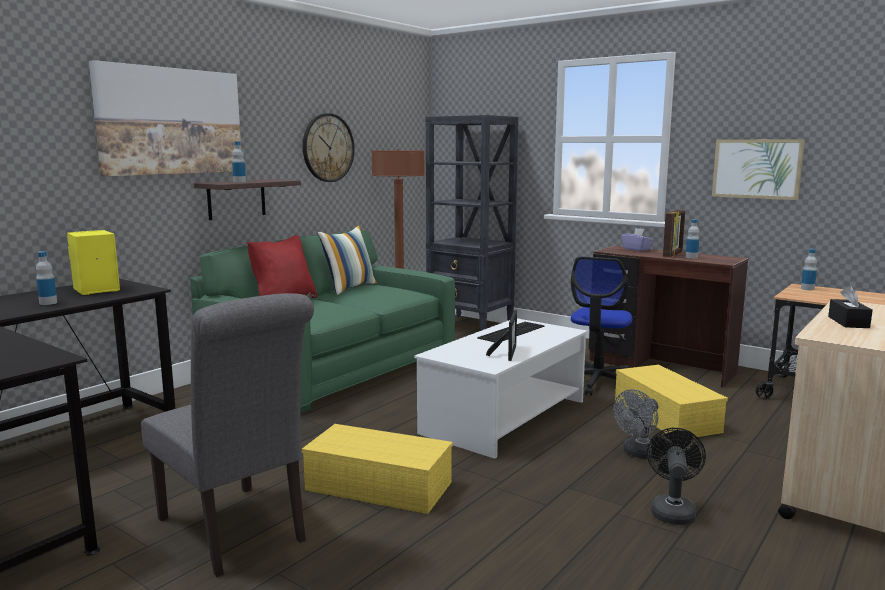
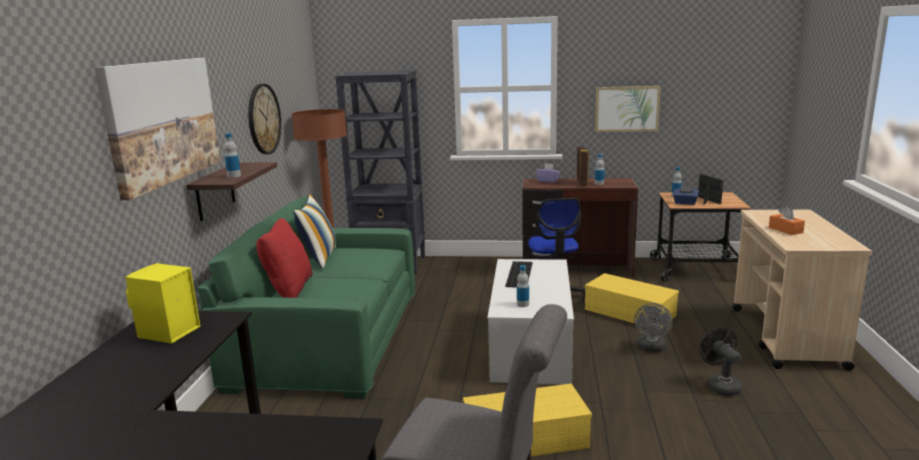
camera: 30 degrees left, 5 degrees up
(48, 303) = (158, 365): bottle -> bottle (523, 304)
(507, 352) = (548, 295): picture frame -> picture frame (705, 200)
(805, 296) = (685, 203): none -> blue tissue box
(848, 322) = (785, 230): black tissue box -> orange tissue box

